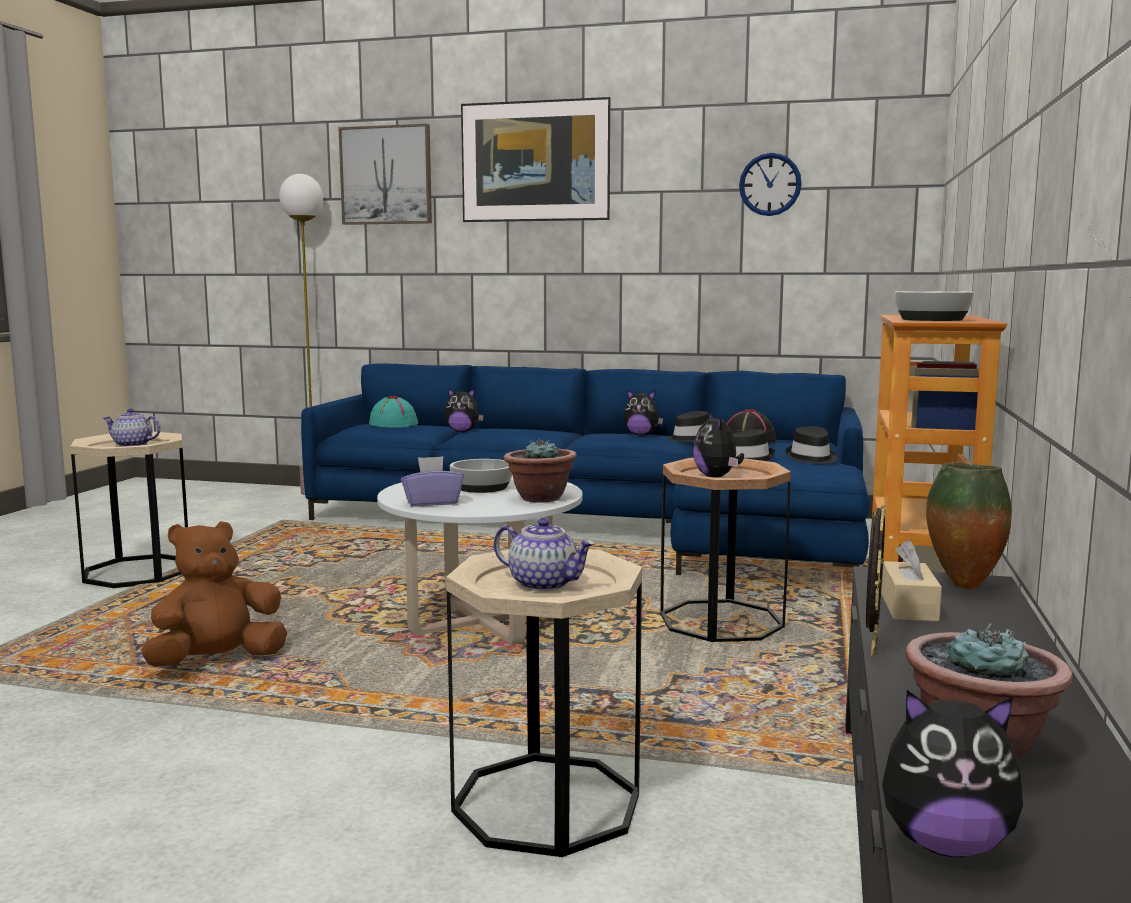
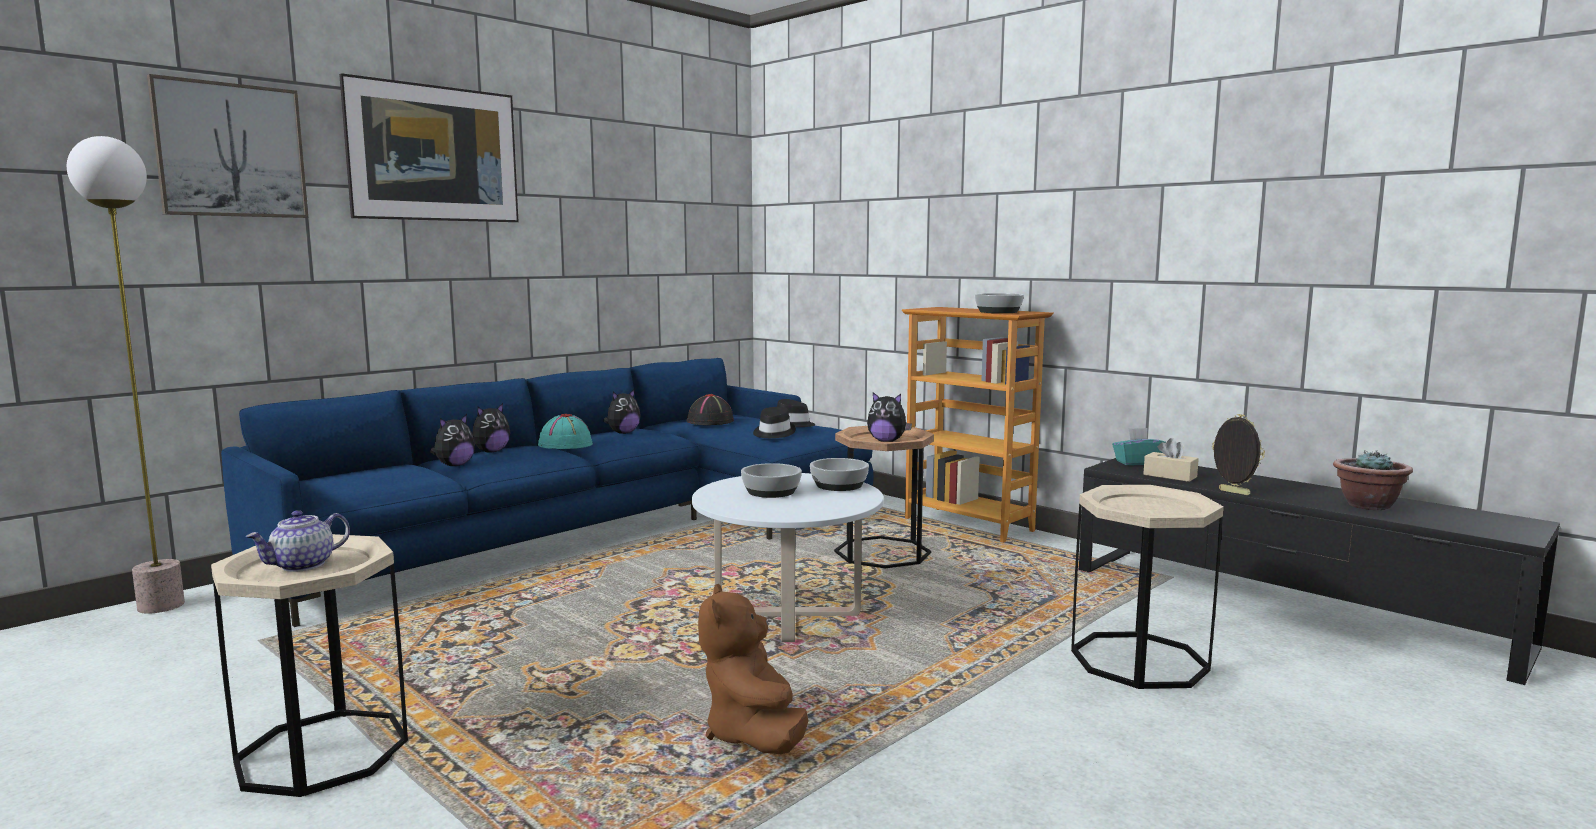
camera: 60 degrees left, 0 degrees up
(393, 424) = (350, 476): turquoise hat -> turquoise hat (565, 445)
(432, 502) = (807, 509): purple tissue box -> none
(540, 498) = (839, 485): potted plant -> bowl
(544, 584) = (1151, 508): teapot -> none
(690, 438) = (660, 428): black hat -> none
(770, 184) = (647, 196): wall clock -> none
(945, 844) = (1466, 528): plush toy -> plush toy (491, 452)
(961, 585) = (1137, 463): vase -> turquoise tissue box

